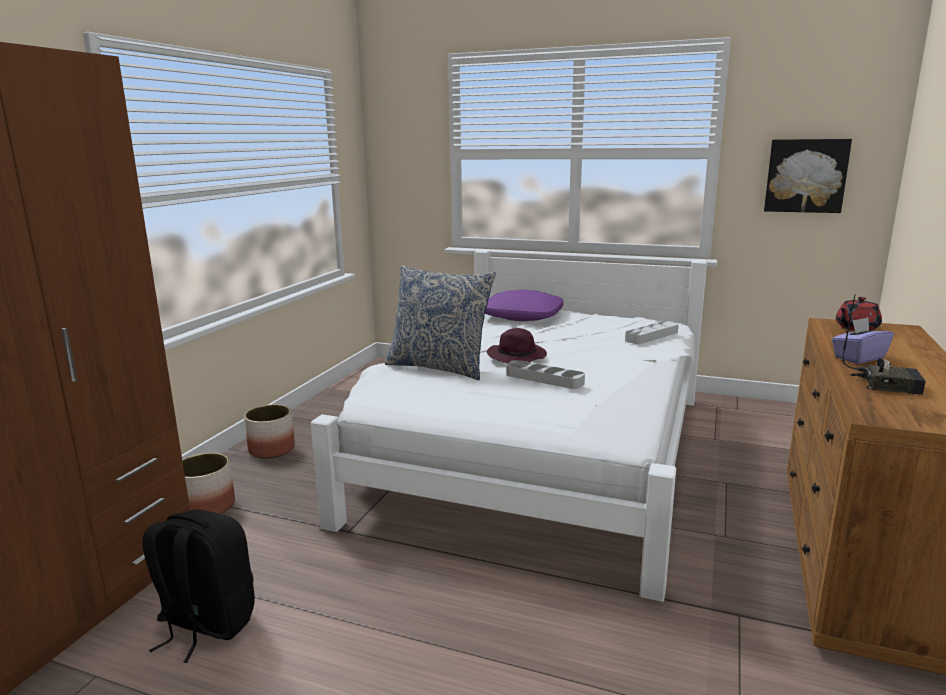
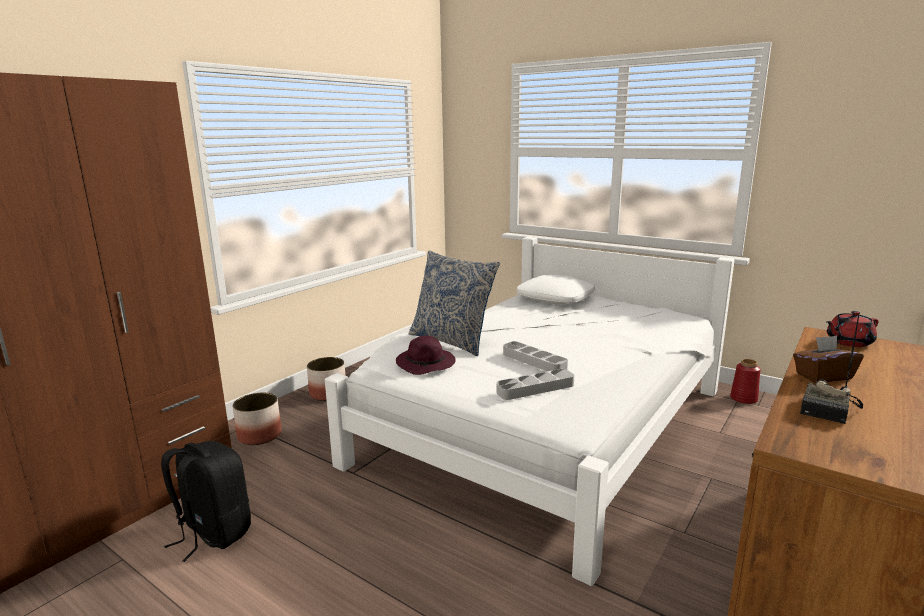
camera: 15 degrees right, 0 degrees up
(517, 357) = (524, 337): purple hat -> purple hat (426, 364)
(522, 316) = (555, 298): purple pillow -> white pillow
(651, 336) = (663, 328): grey tray -> grey tray (535, 388)
(722, 405) = (744, 399): none -> red vase
(805, 175) = (845, 179): picture -> none
(858, 358) = (823, 376): purple tissue box -> brown tissue box
(886, 385) = (830, 410): radio -> radio turned 90 degrees clockwise

